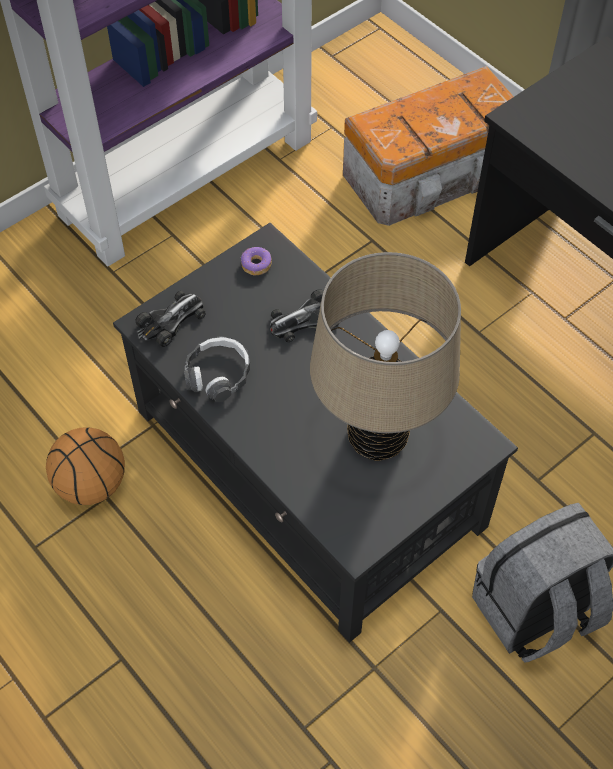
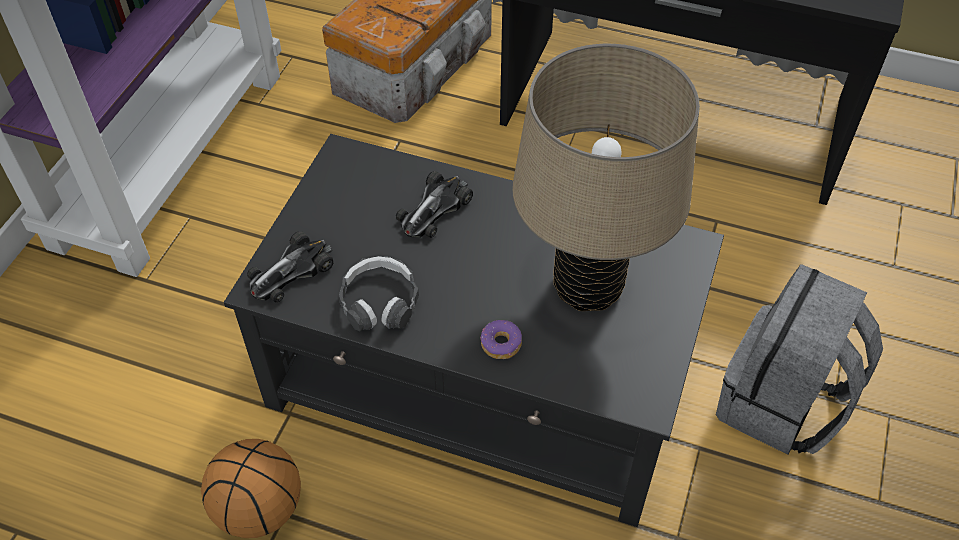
camera: 30 degrees left, 5 degrees down
(171, 321) = (291, 271): toy car -> toy car turned 150 degrees counterclockwise
(256, 265) = (345, 179): donut -> donut (501, 344)

